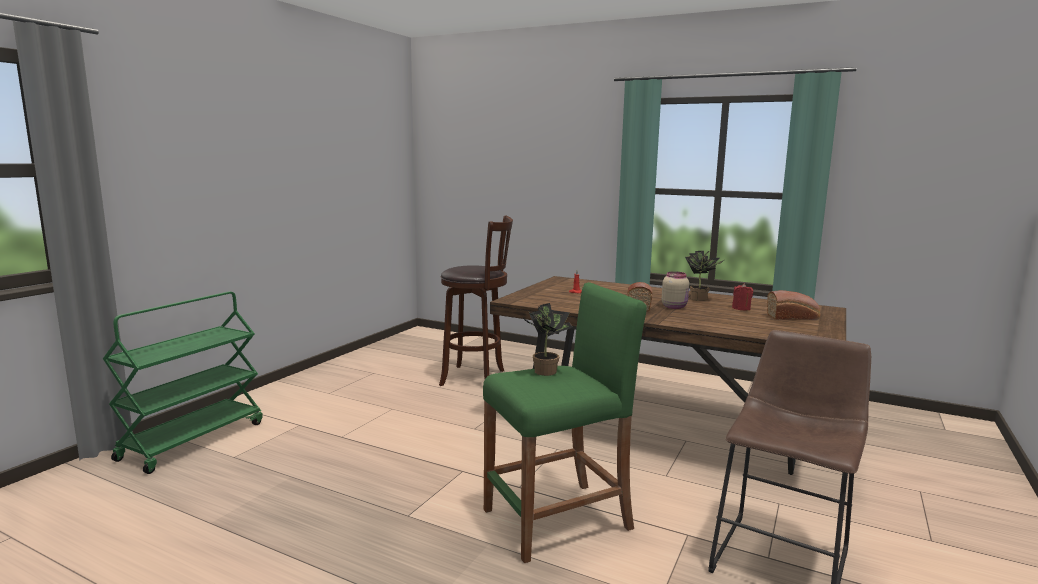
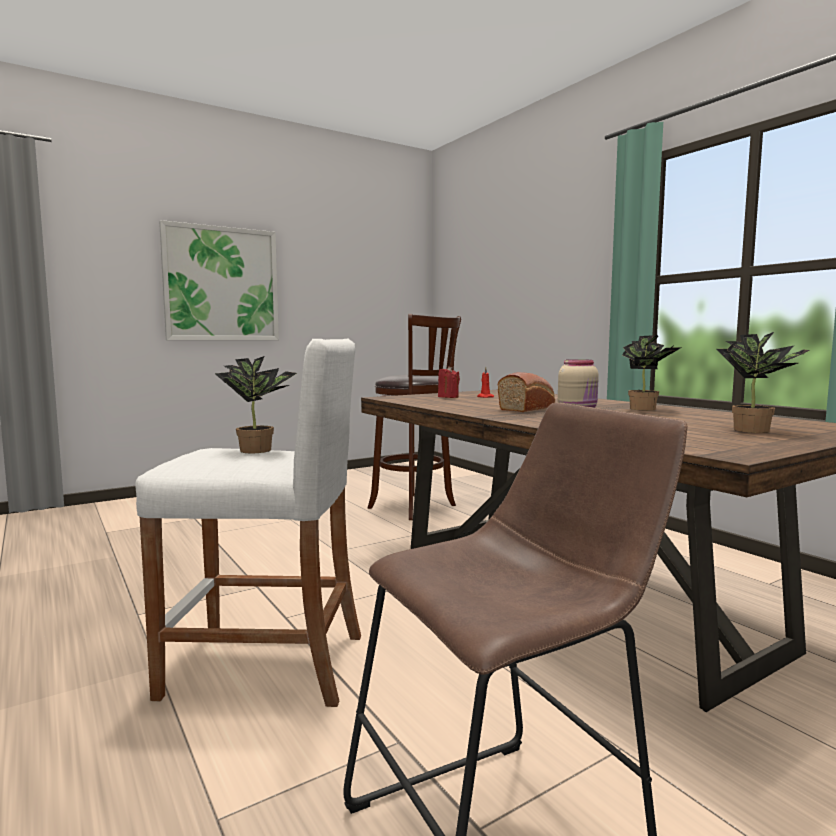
camera: 30 degrees right, 5 degrees down
(193, 440) = (104, 514): green cart -> none
(254, 180) = (221, 284): none -> picture
(557, 520) = (266, 665): green stool -> white stool
(741, 308) = (684, 418): red candle -> red candle (448, 397)
(793, 317) = (756, 430): bread -> potted plant

